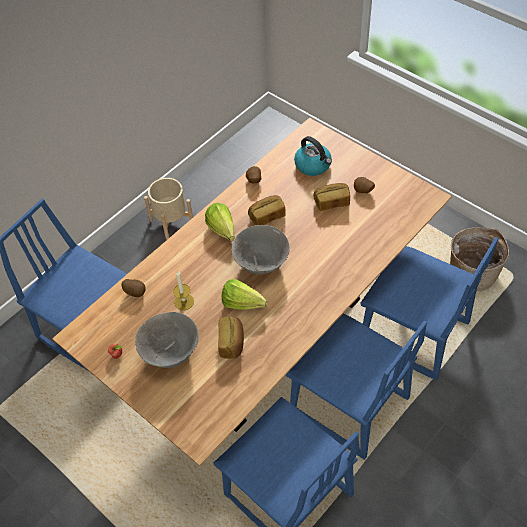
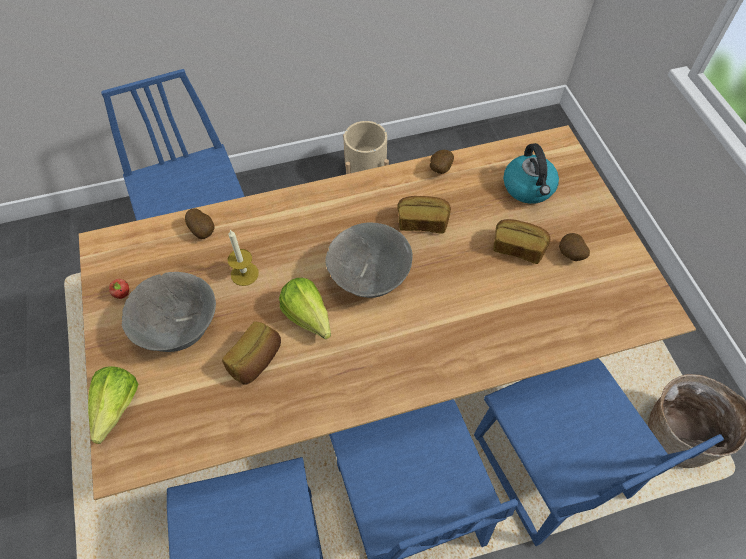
camera: 30 degrees right, 5 degrees up
(223, 232) = (355, 213): lettuce -> lettuce (114, 413)

